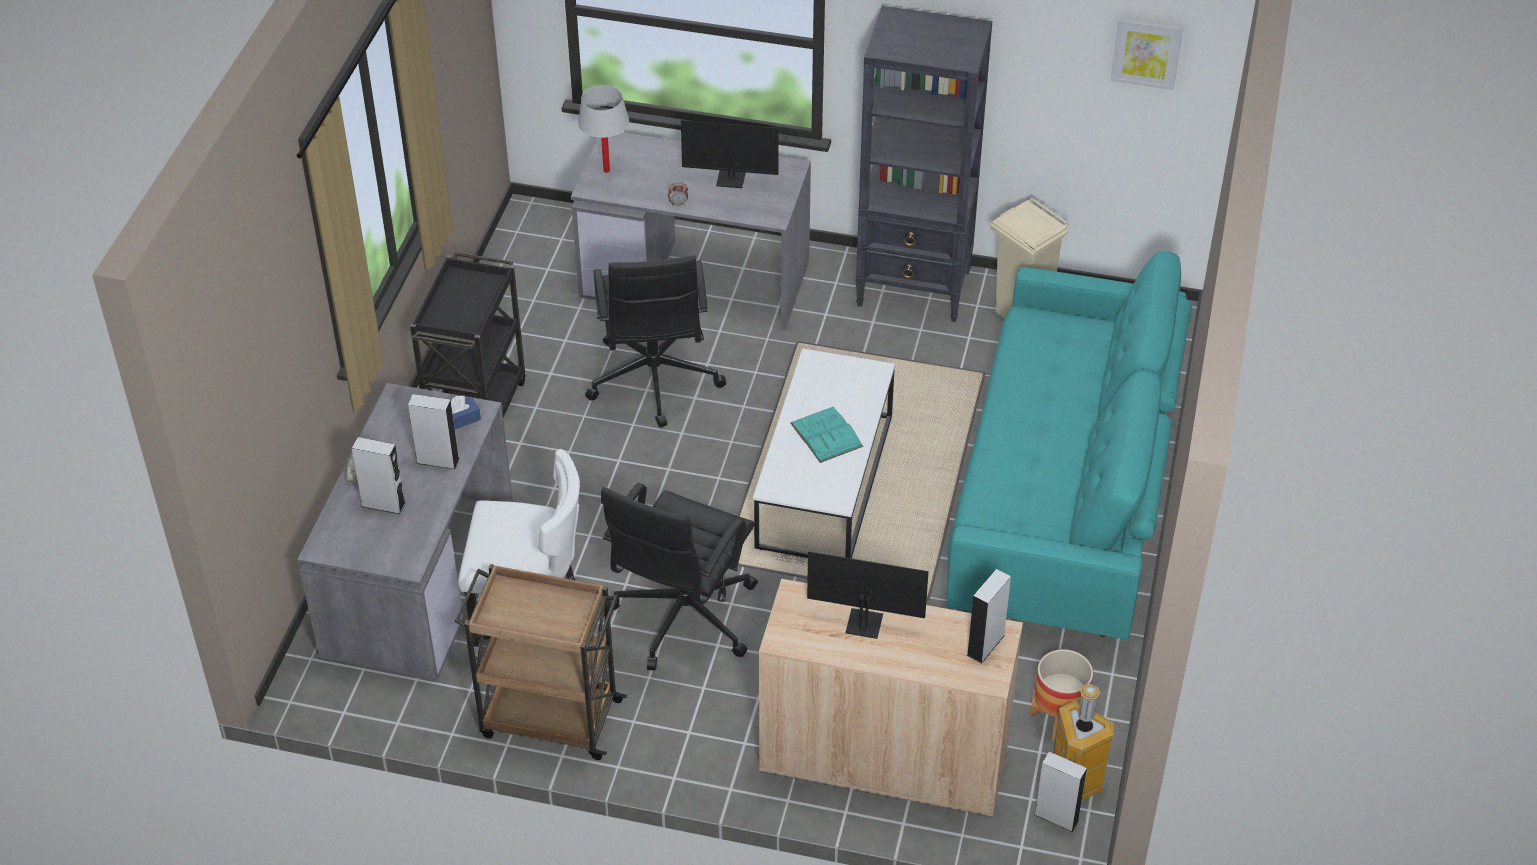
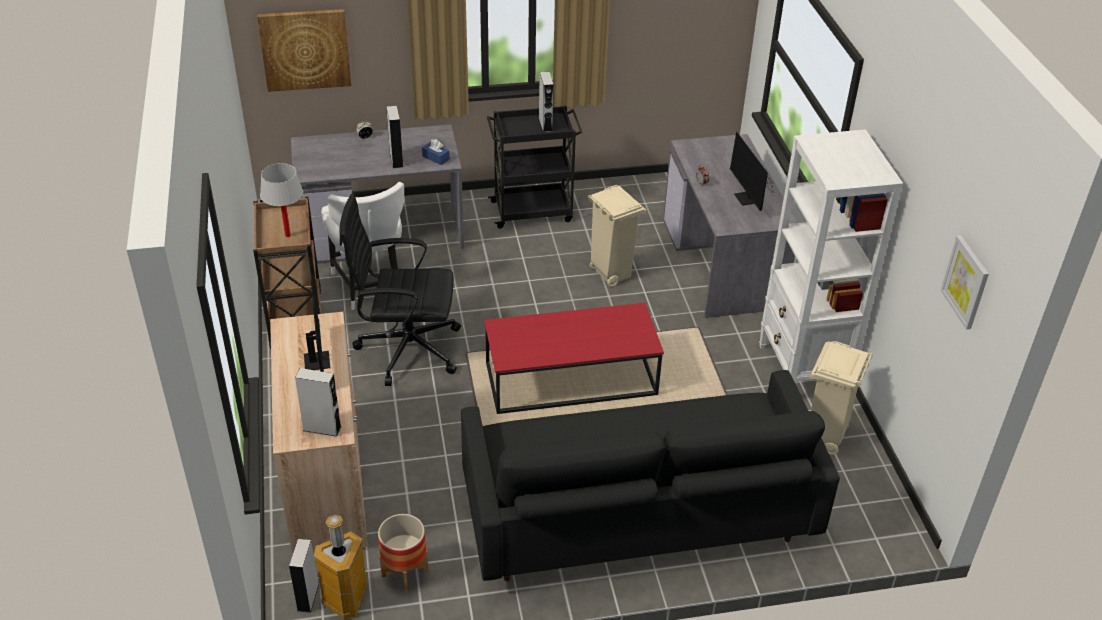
camera: 65 degrees right, 5 degrees down
(256, 432) = (305, 49): none -> picture
(383, 504) = (349, 152): grey speaker -> grey speaker (545, 125)
(606, 170) = (708, 146): white table lamp -> white table lamp (287, 235)
(654, 381) = (610, 273): black office chair -> beige trash can
(824, 482) = (571, 379): white coffee table -> red coffee table
(826, 435) = (566, 337): turquoise book -> none
(915, 289) = (802, 371): black bookcase -> white bookcase
(1063, 500) = (637, 517): turquoise sofa -> black sofa

